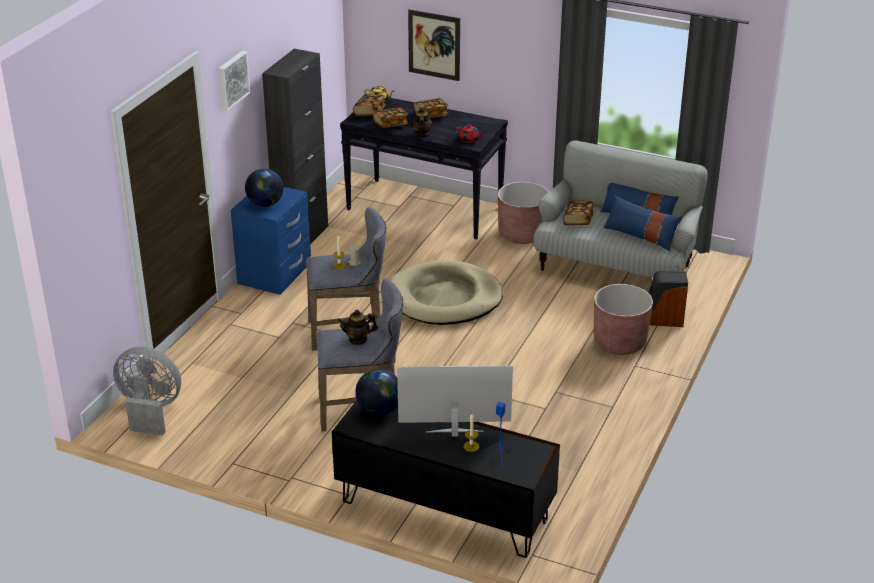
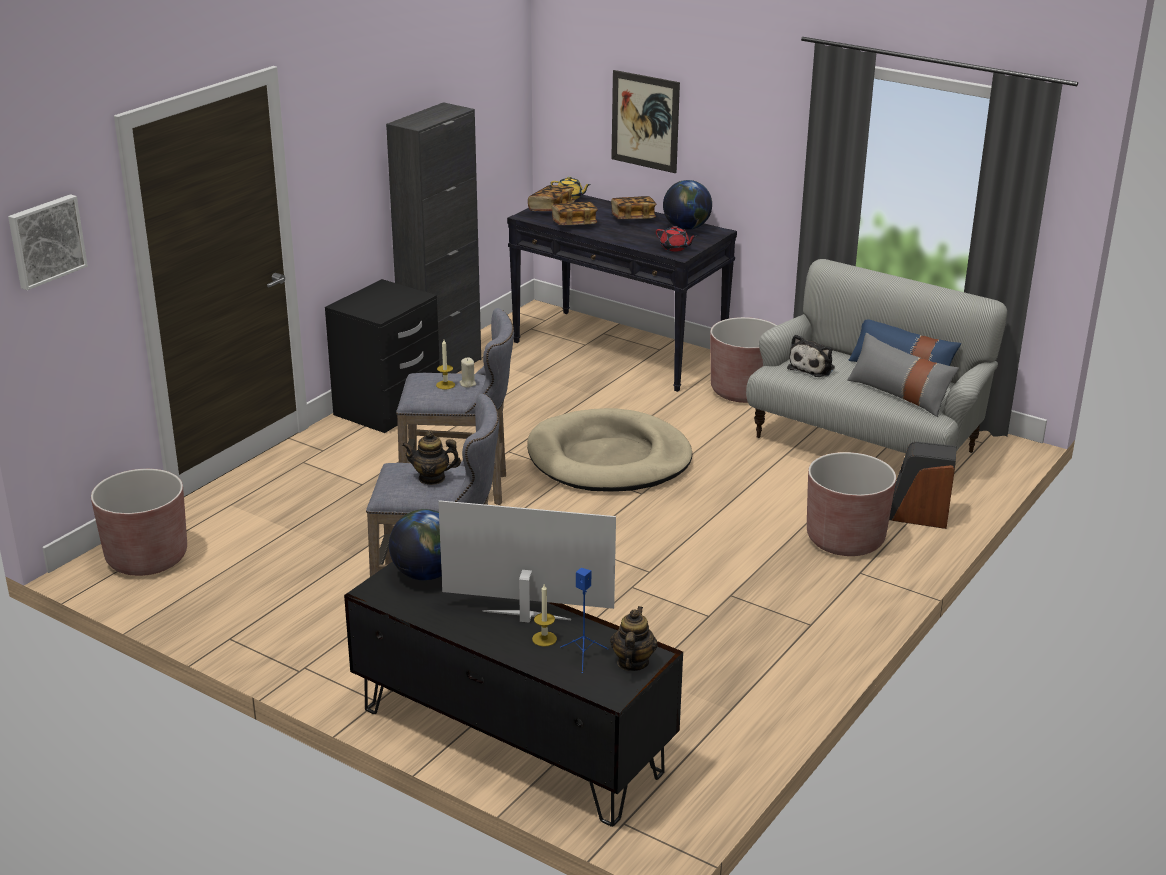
camera: 10 degrees right, 5 degrees down
(150, 411) = (147, 558): grey fan -> brown planter
(232, 80) = (335, 123): picture -> picture (45, 241)
(265, 204) = (374, 304): globe -> globe (686, 227)
(275, 274) = (388, 408): blue nightstand -> black nightstand
(421, 134) = (612, 237): teapot -> teapot (632, 662)
(577, 220) = (813, 367): book -> plush toy
(640, 236) = (899, 394): blue pillow -> grey pillow

